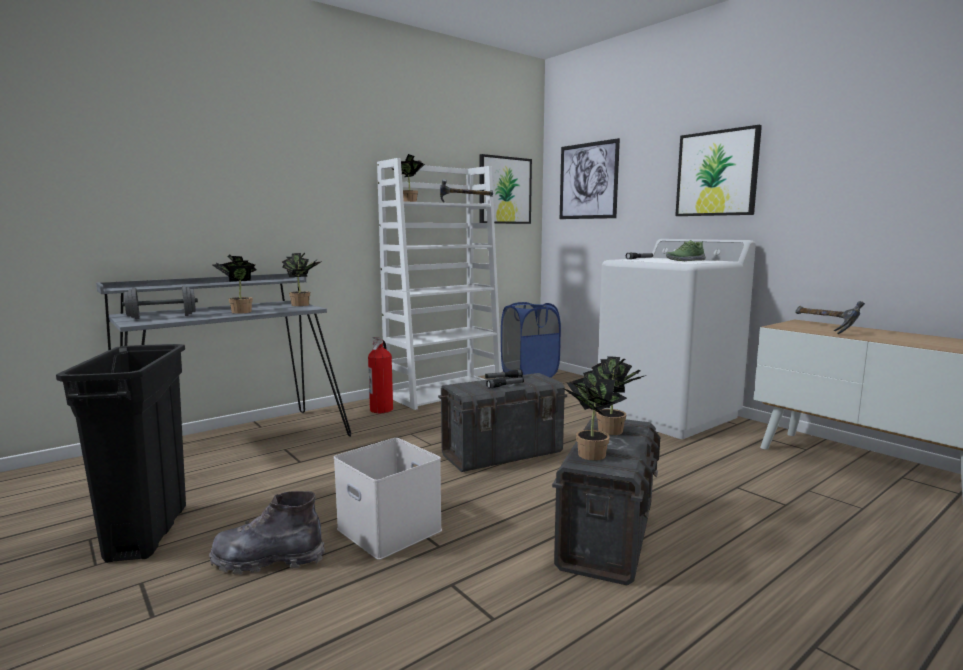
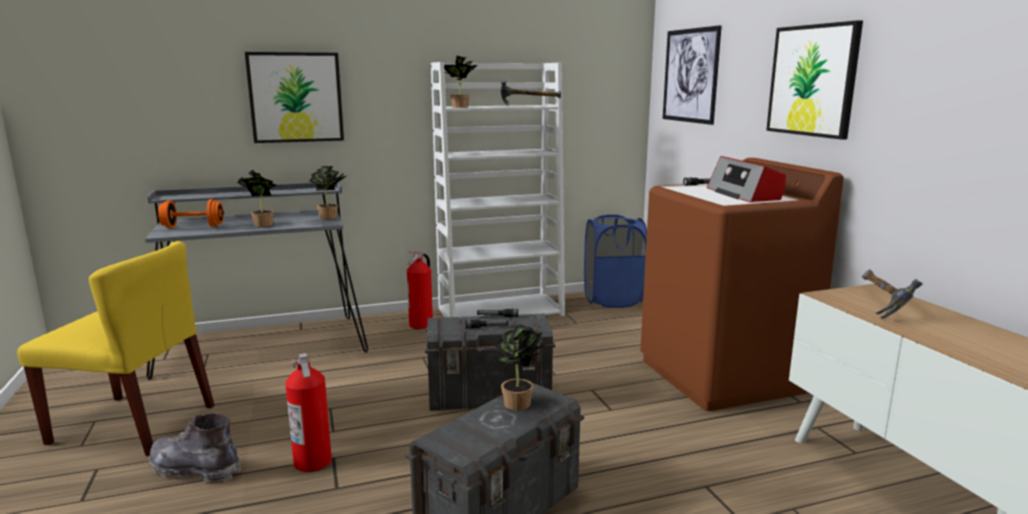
camera: 20 degrees right, 5 degrees up
(147, 533) = (134, 424): black trash can -> yellow chair
(162, 317) = (193, 227): grey dumbbell -> orange dumbbell
(391, 529) = (313, 461): white storage box -> fire extinguisher
(504, 190) = (595, 85): picture -> picture (296, 97)
(591, 453) = (461, 429): potted plant -> none
(667, 415) = (723, 376): white washing machine -> brown washing machine
(685, 260) = (744, 194): shoe -> radio

